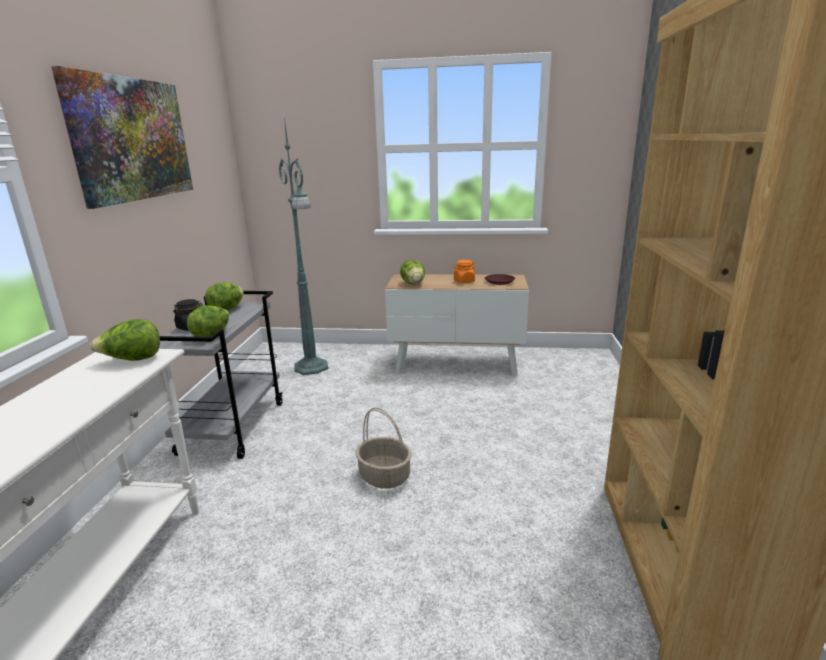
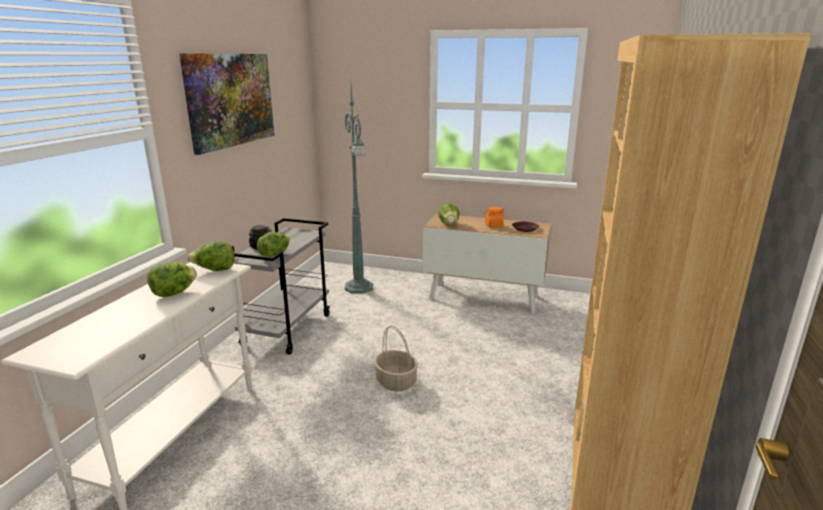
camera: 10 degrees right, 0 degrees up
(226, 309) = (290, 234): lettuce -> lettuce (174, 293)

